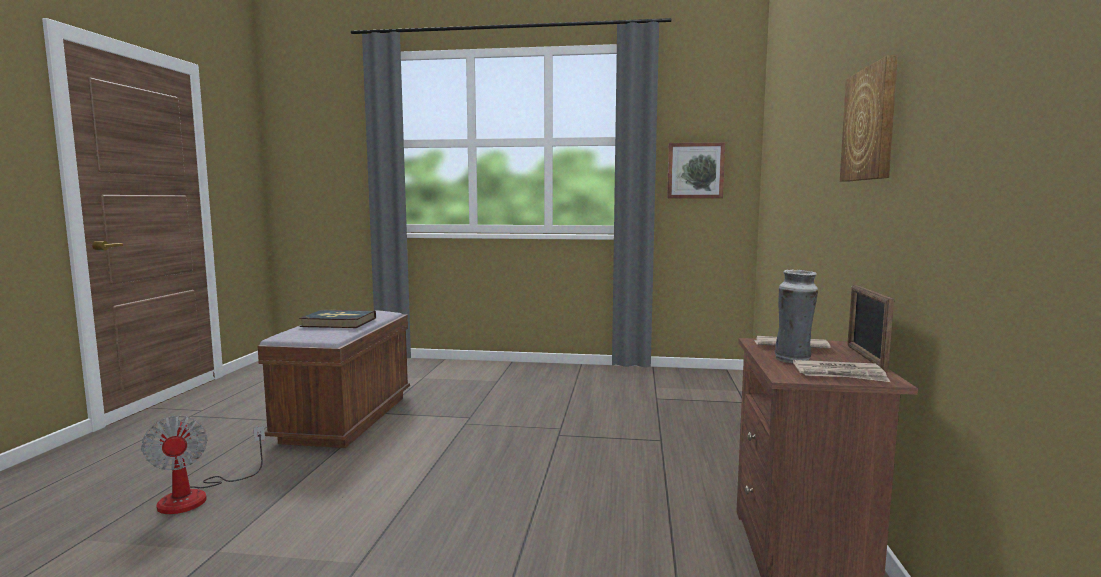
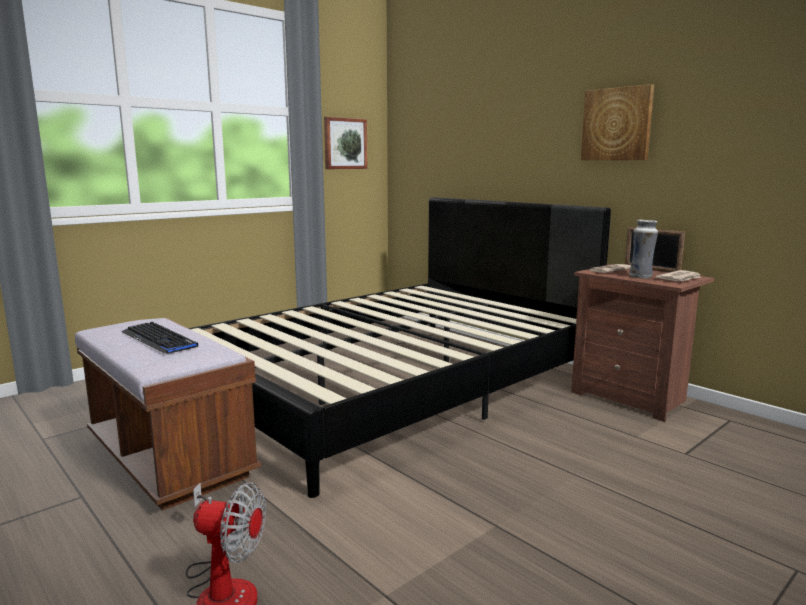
camera: 50 degrees left, 5 degrees up
(338, 322) = (159, 339): book -> keyboard
(581, 431) = (394, 385): none -> black bed

